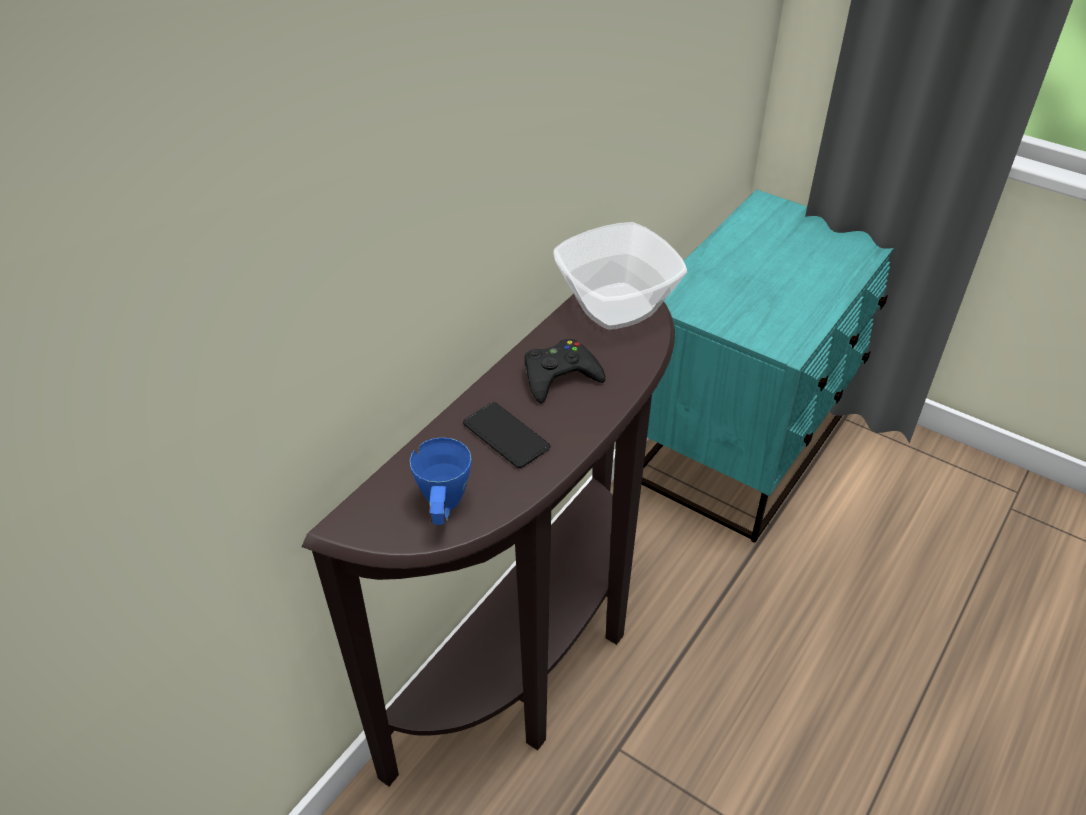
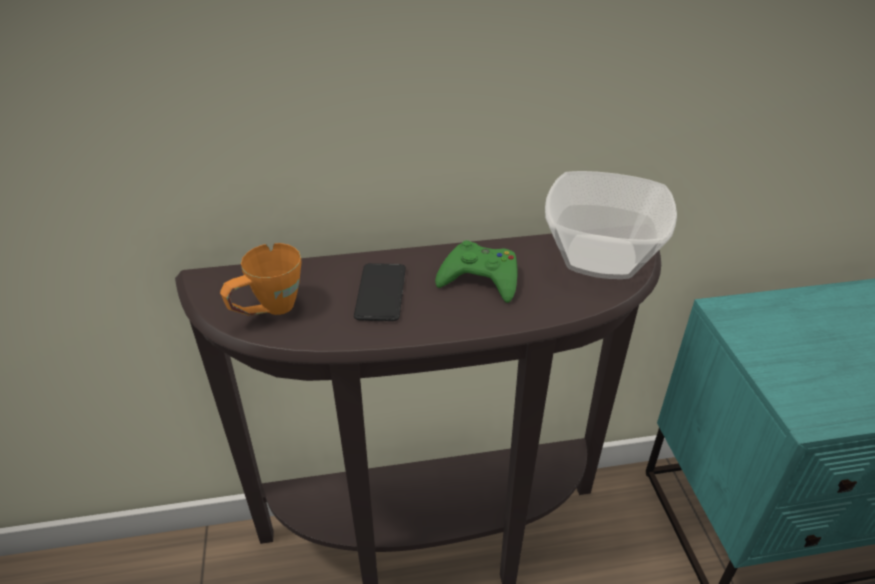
camera: 45 degrees right, 5 degrees down
(444, 511) = (268, 312): blue mug -> orange mug
(560, 376) = (480, 278): black game controller -> green game controller

